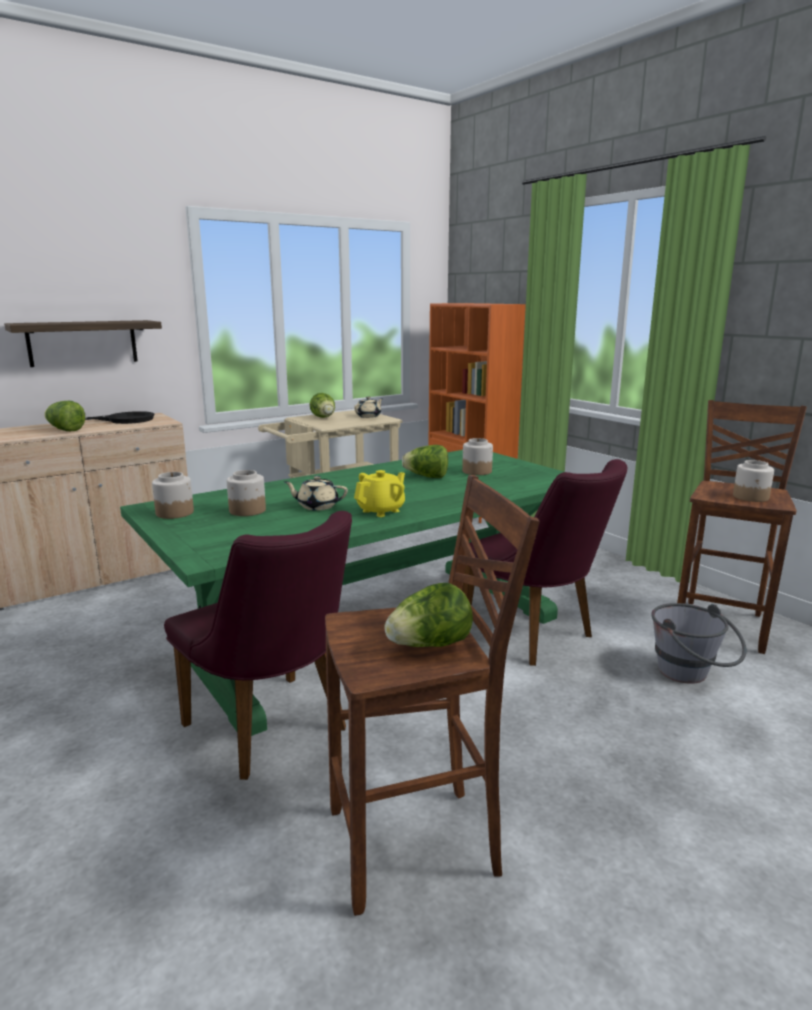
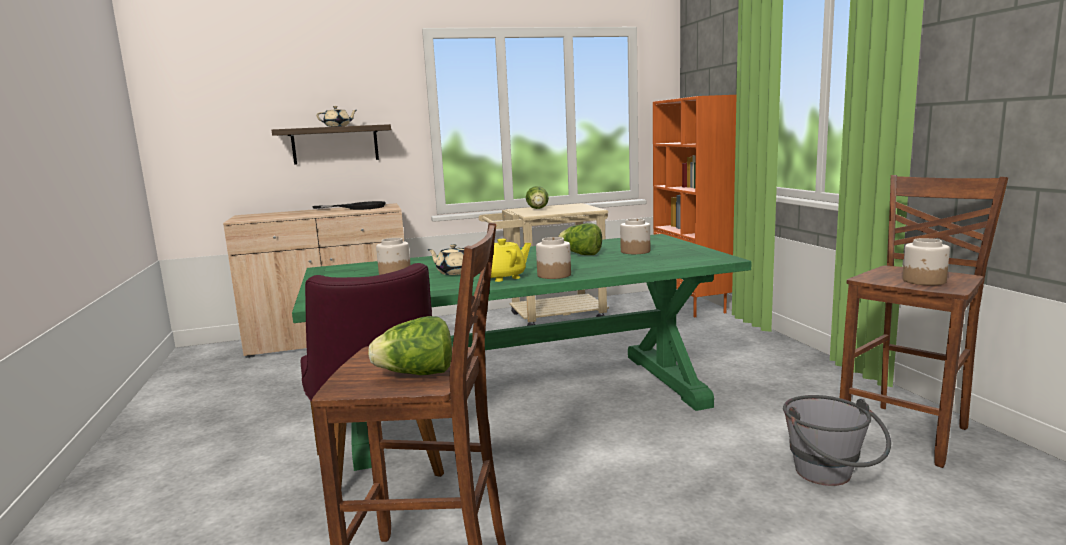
camera: 20 degrees right, 5 degrees down
(65, 430) = (309, 213): lettuce -> none
(174, 513) = (339, 273): jar -> jar (554, 275)
(369, 416) = (579, 208): beige teapot -> beige teapot (338, 126)
(536, 637) = (679, 422): purple chair -> none

